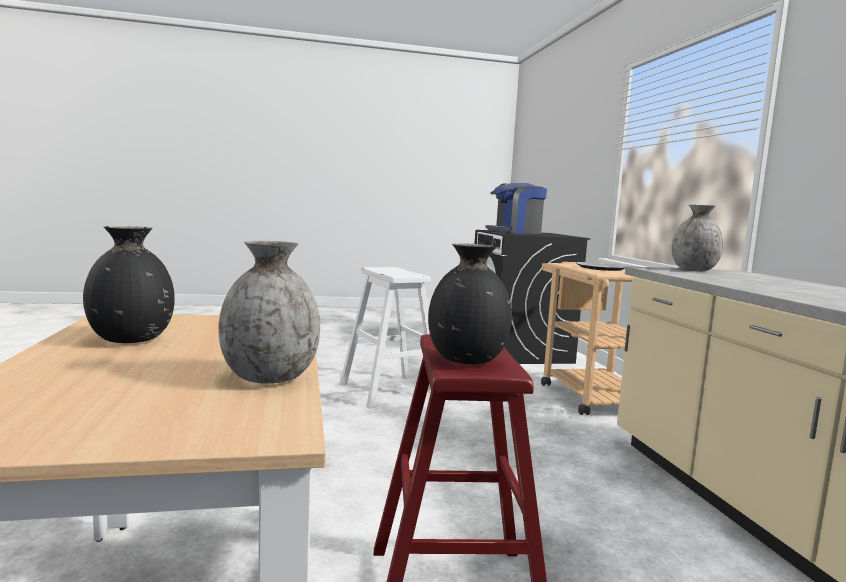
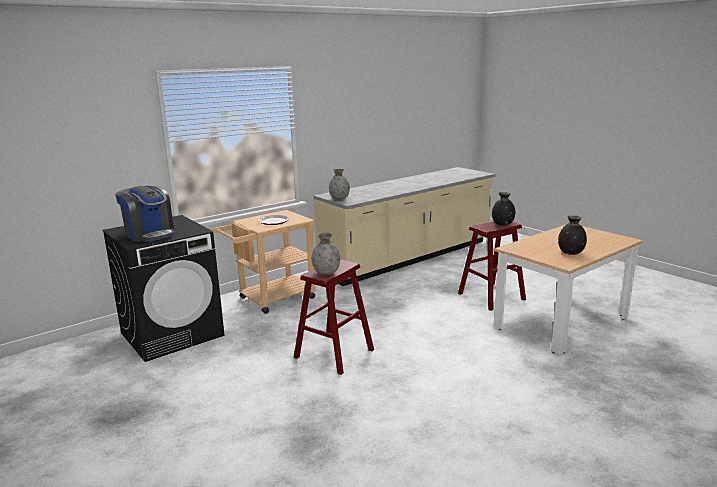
camera: 115 degrees left, 10 degrees up
(269, 378) = (555, 233): grey vase -> grey vase (326, 272)
(389, 391) = (334, 353): white stool -> red stool

